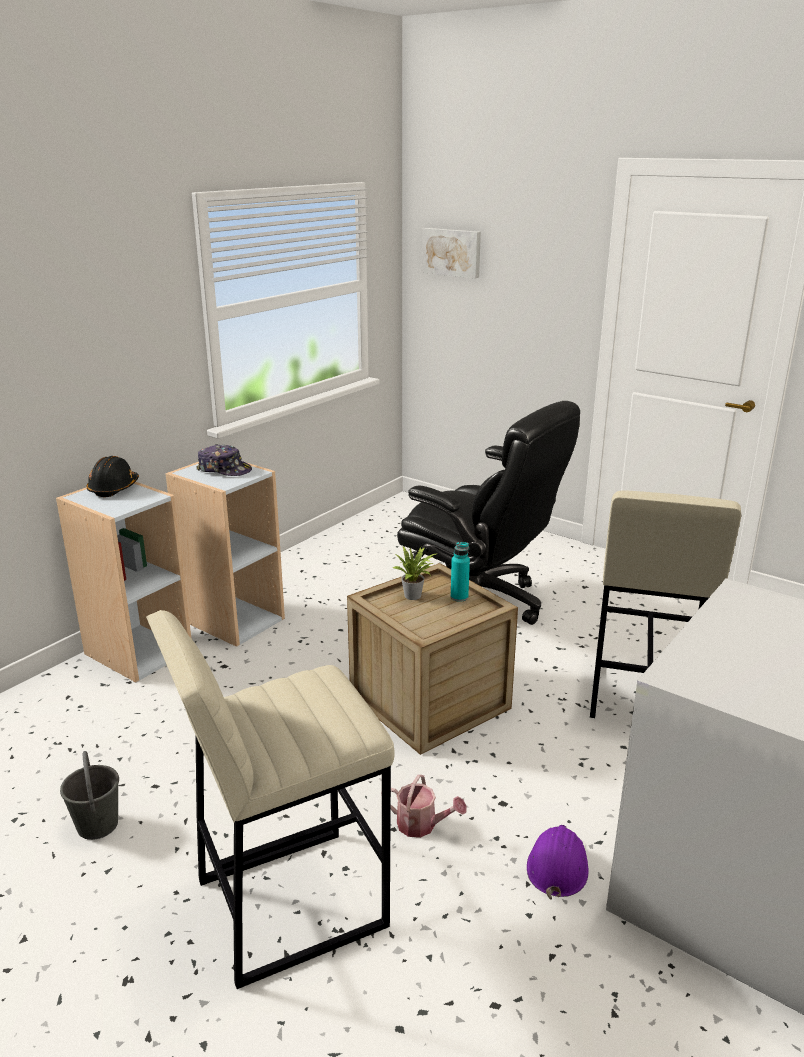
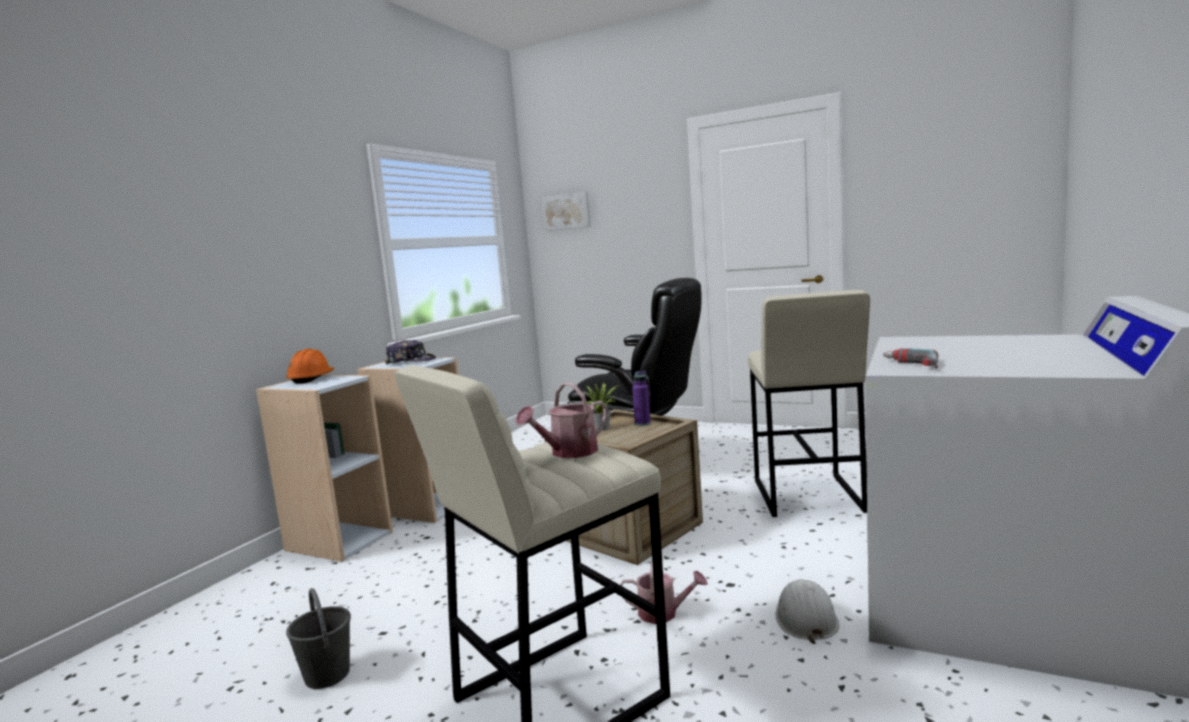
camera: 10 degrees left, 15 degrees down
(114, 488) = (311, 379): black hard hat -> orange hard hat
(314, 704) = (568, 452): none -> watering can
(459, 597) = (642, 423): turquoise bottle -> purple bottle
(557, 866) = (805, 618): purple hard hat -> white hard hat
(696, 671) = (909, 366): none -> power drill

